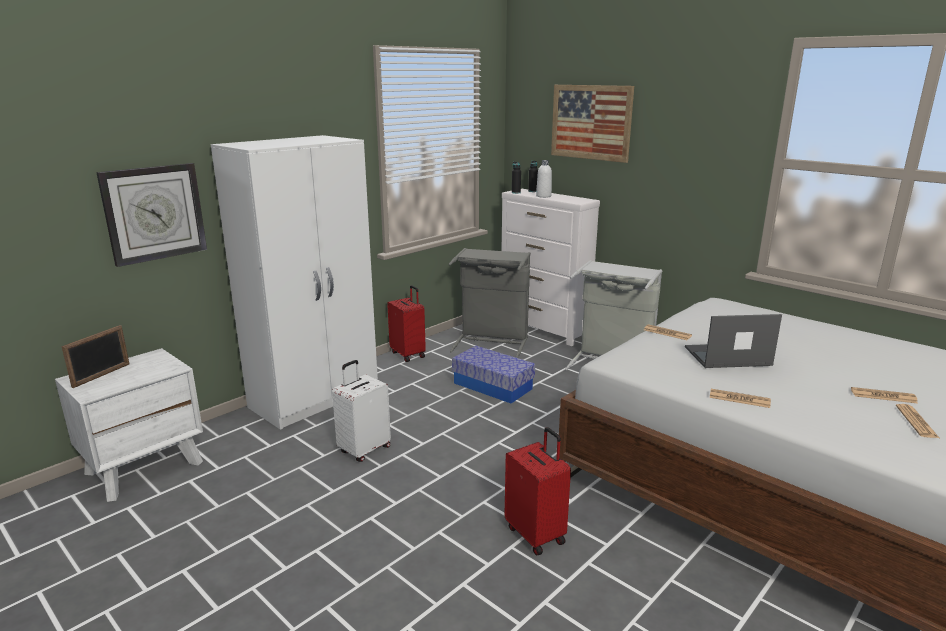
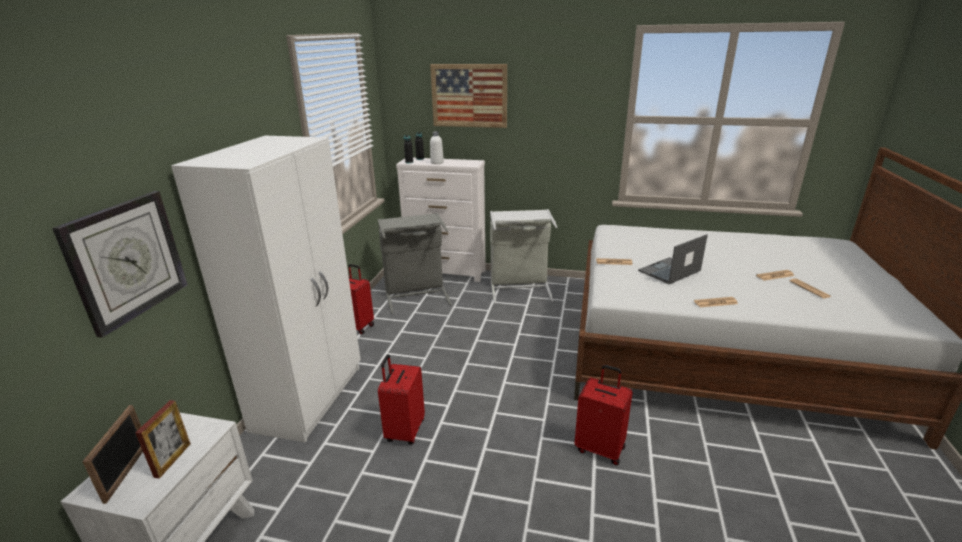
camera: 30 degrees left, 5 degrees up
(131, 378) = (172, 460): none -> picture frame
(364, 449) = (404, 431): white suitcase -> red suitcase
(493, 386) = (454, 334): storage box -> none

